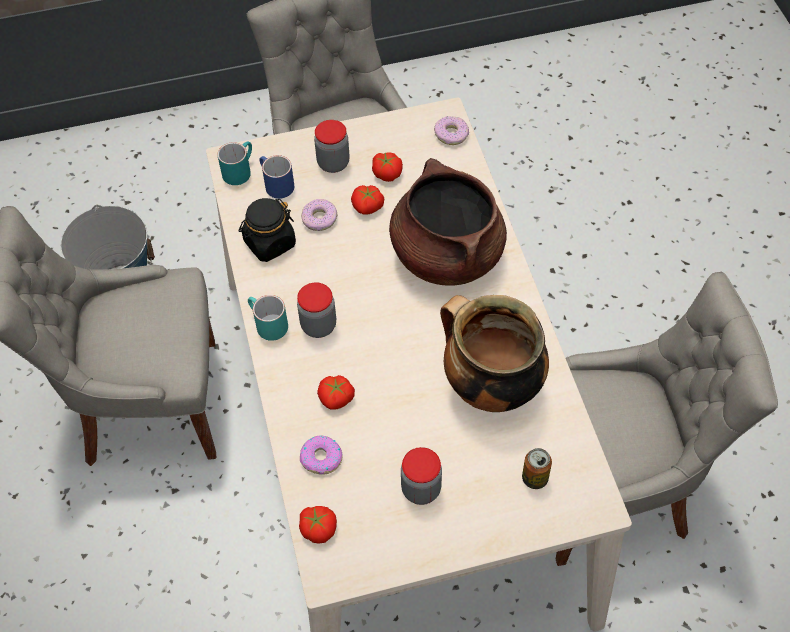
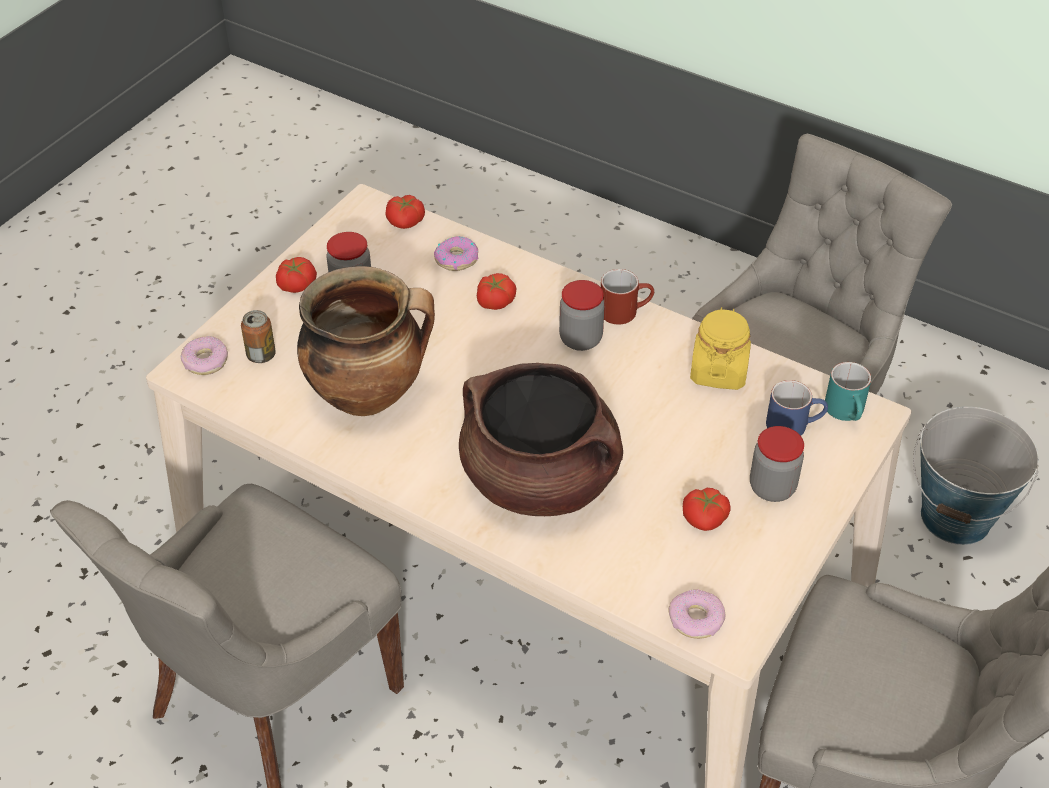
camera: 135 degrees right, 10 degrees down
(267, 324) = (625, 310): turquoise mug -> red mug
(269, 243) = (718, 371): black jar -> yellow jar
(320, 219) = (705, 424): donut -> donut (205, 361)
(368, 207) = (677, 469): tomato -> tomato (296, 284)

